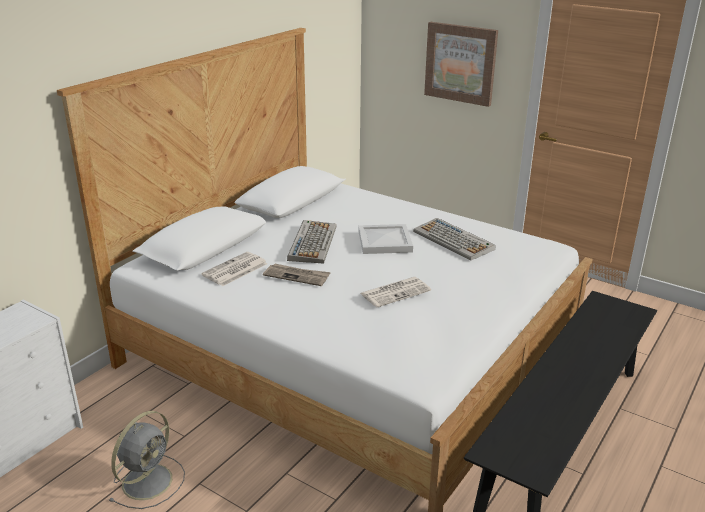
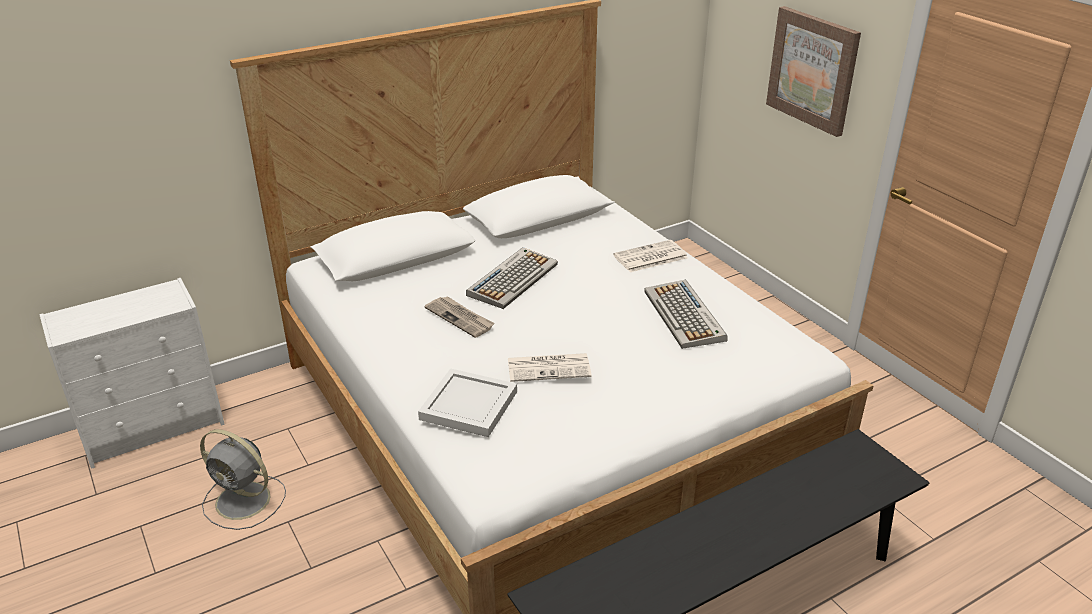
camera: 25 degrees right, 5 degrees up
(149, 480) = (245, 501): grey fan -> grey fan turned 60 degrees clockwise
(234, 270) = (403, 293): newspaper -> newspaper (649, 257)
(384, 242) = (596, 297): white tray -> white tray (467, 406)

